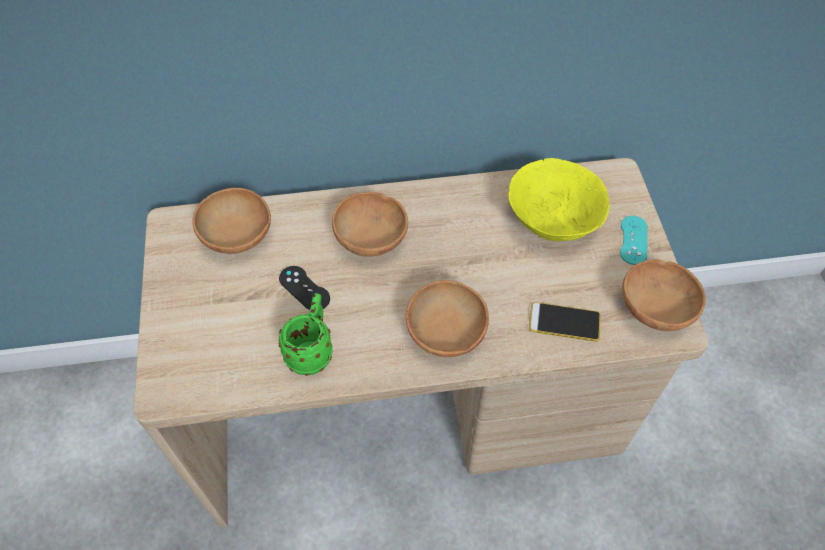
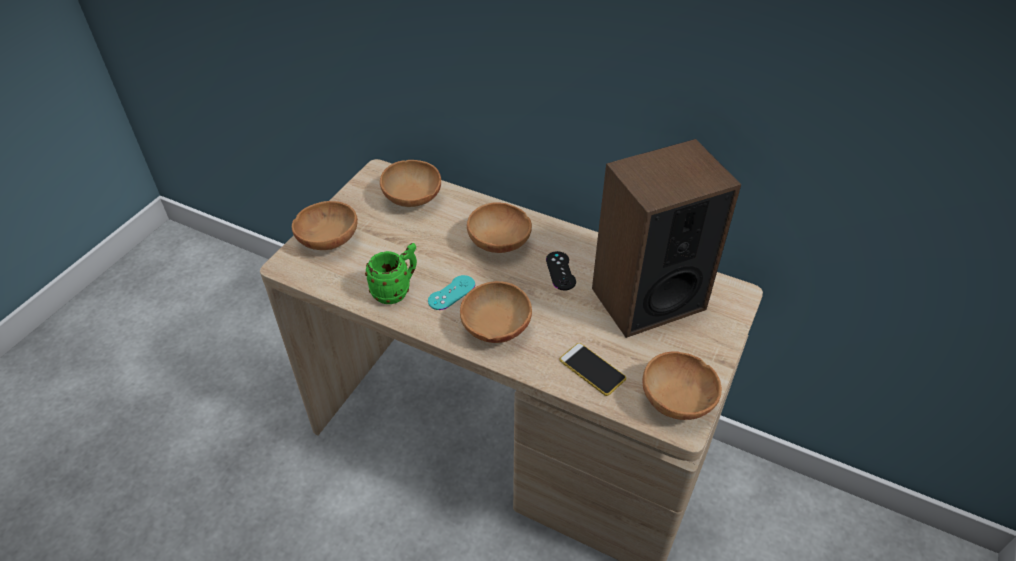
camera: 35 degrees right, 10 degrees down
(185, 336) = (328, 240): none -> brown bowl
(304, 288) = (426, 251): black game controller -> black game controller (560, 271)
(551, 222) = (647, 298): yellow bowl -> speaker
(633, 240) = (705, 344): turquoise game controller -> turquoise game controller (451, 293)

